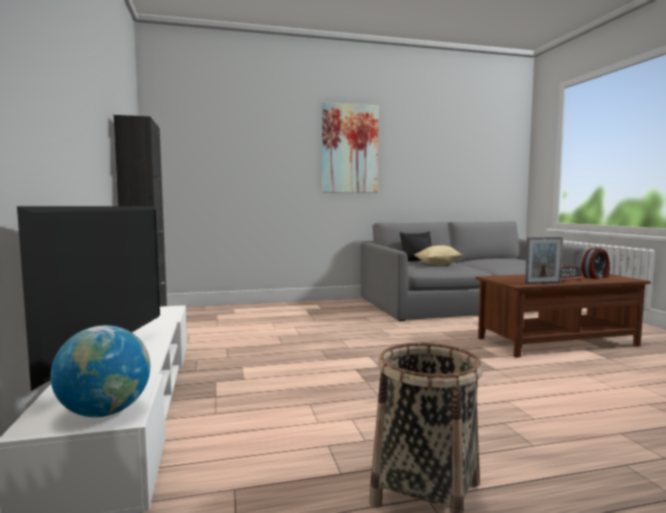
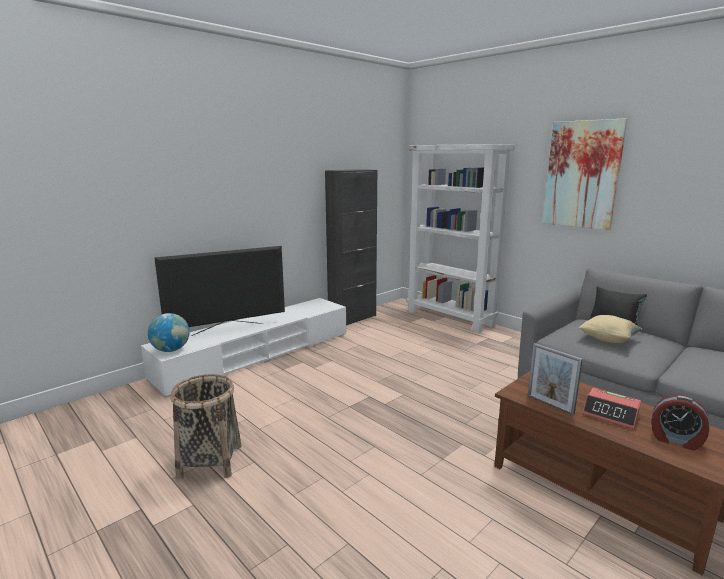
camera: 60 degrees right, 10 degrees up
(241, 308) = (450, 318): none -> white bookcase

